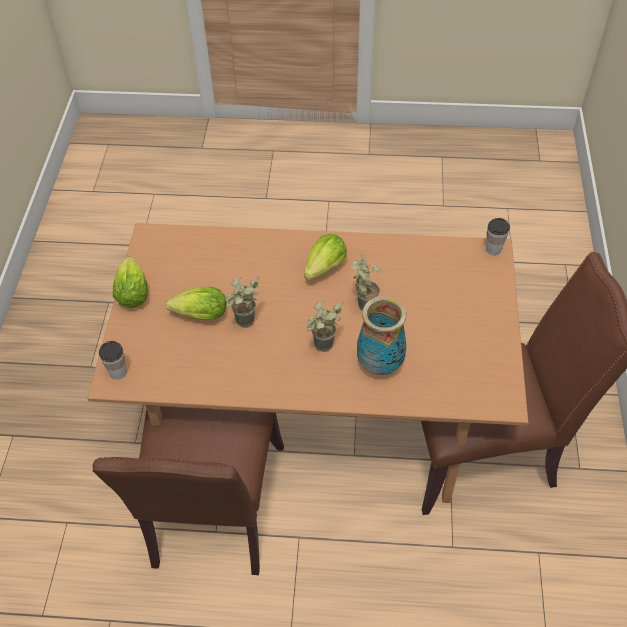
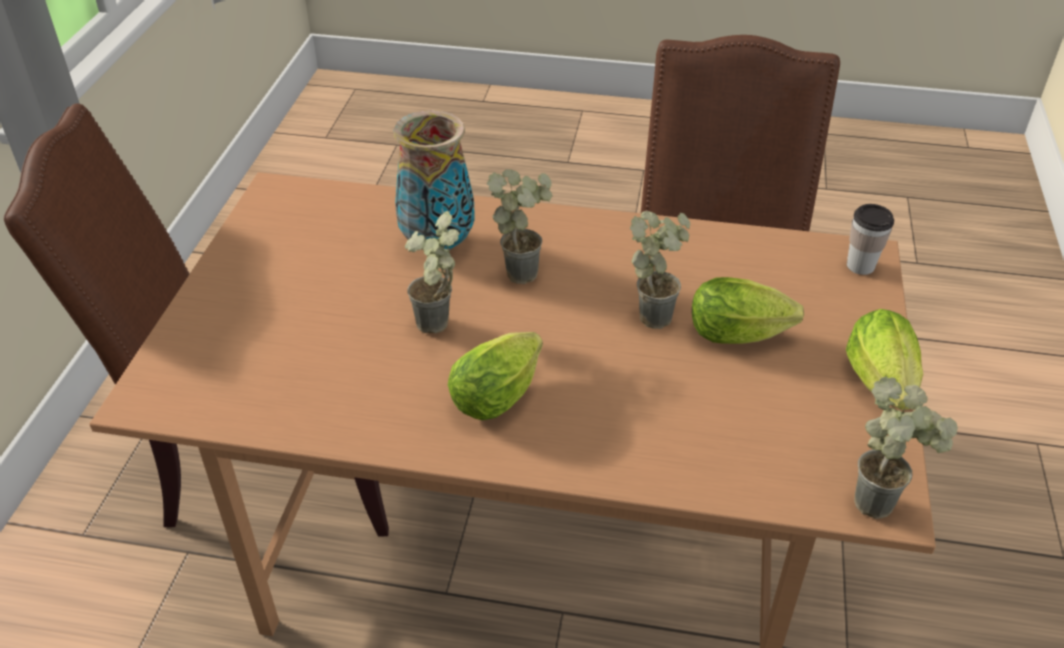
camera: 175 degrees left, 10 degrees down
(150, 237) = (883, 501): none -> potted plant
(493, 249) = (141, 403): cup -> none

